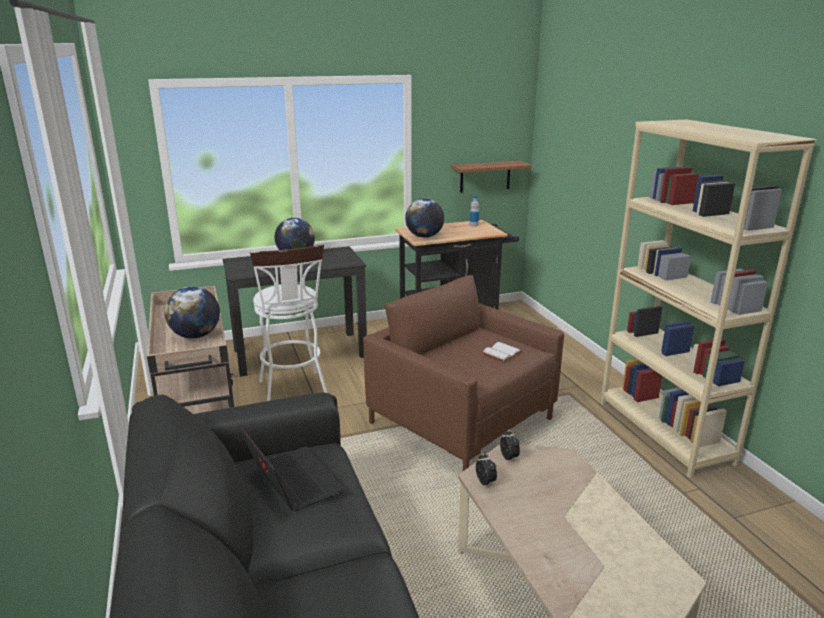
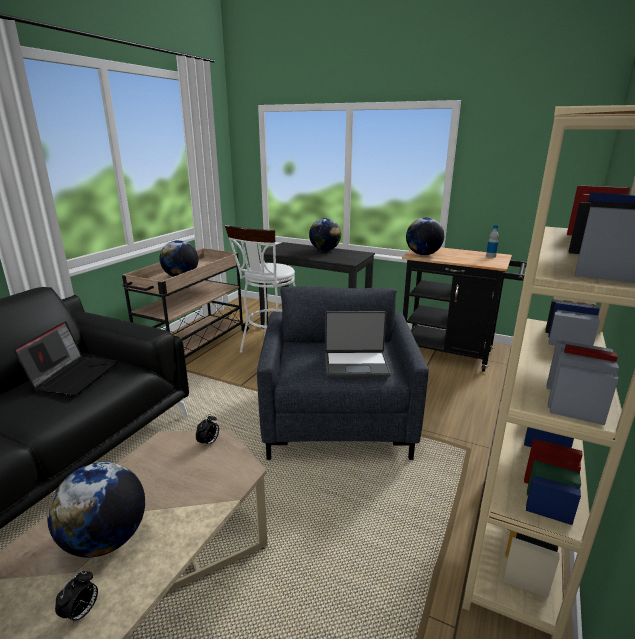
camera: 45 degrees right, 0 degrees up
(461, 420) = (338, 419): brown armchair -> grey armchair
(485, 176) = (533, 211): shelf -> none
(486, 482) = (158, 448): alarm clock -> alarm clock (81, 612)
(501, 352) = (356, 364): white book -> laptop
(582, 542) = (106, 540): none -> globe

